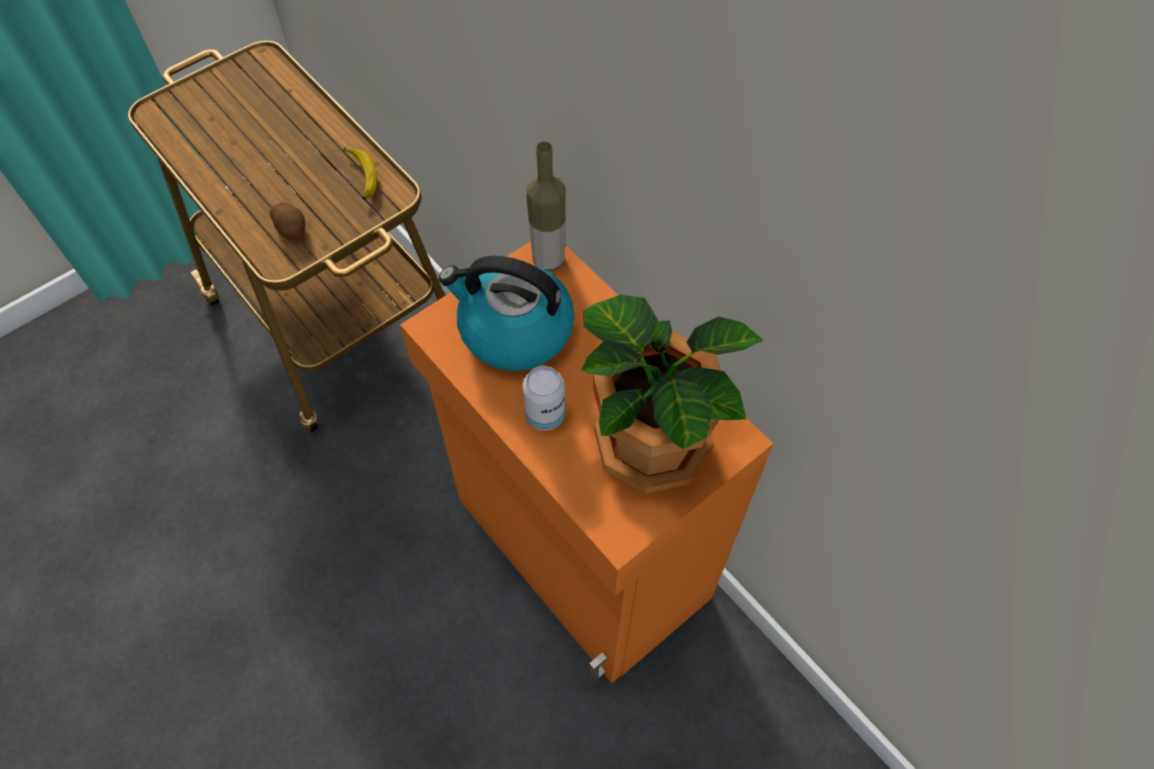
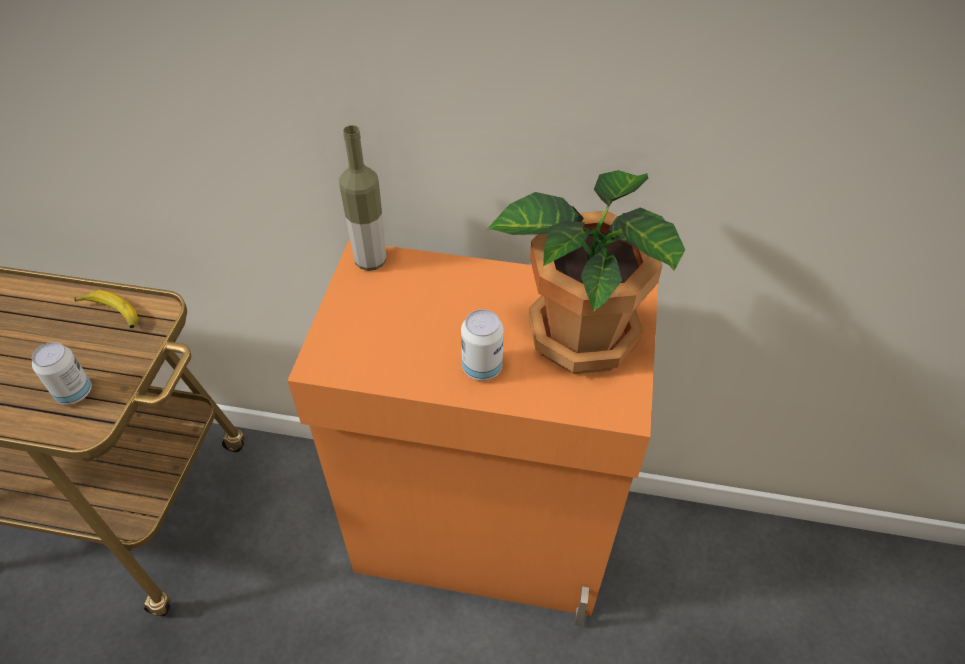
camera: 40 degrees left, 10 degrees down
(292, 229) = (74, 393): potato -> can
(514, 331) = (393, 325): kettle -> none

